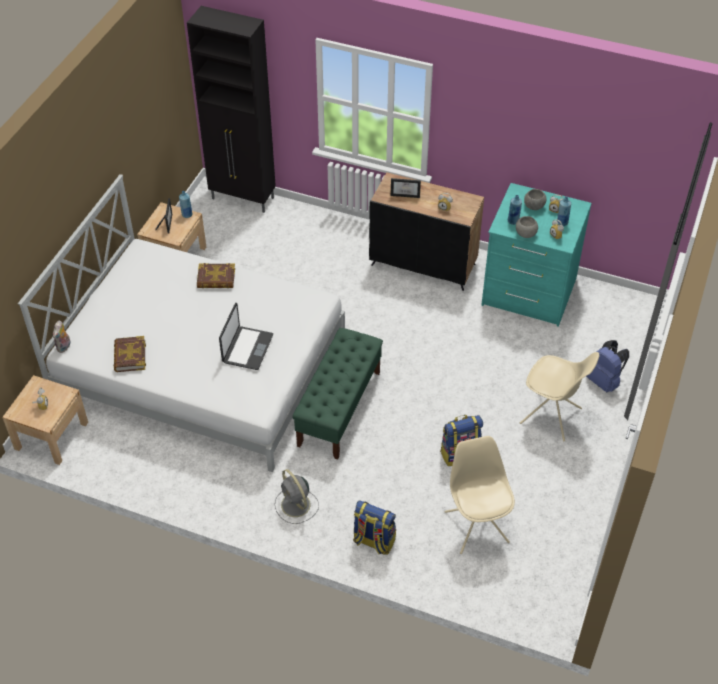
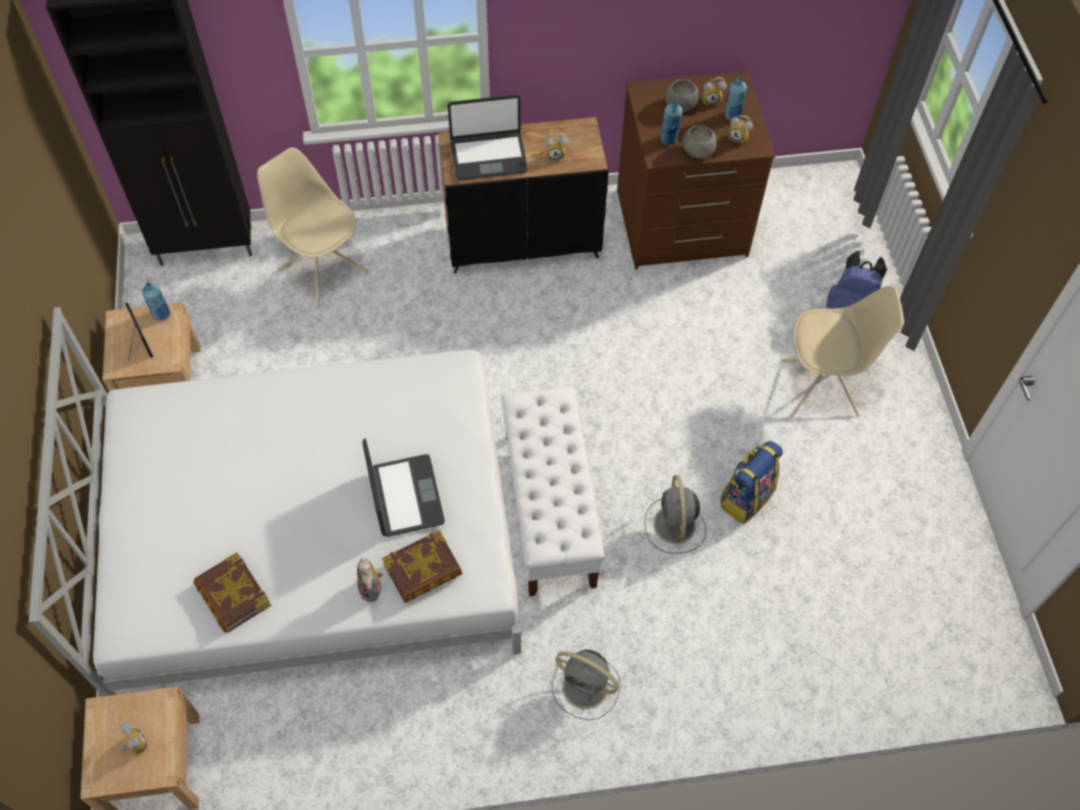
camera: 30 degrees left, 10 degrees up
(64, 347) = (114, 630): plush toy -> plush toy (372, 589)
(216, 279) = (283, 403): book -> book (423, 570)
(339, 408) = (549, 508): green bench -> white bench
(373, 541) = (721, 685): backpack -> none
(405, 449) = (674, 526): none -> grey fan
(406, 194) = (488, 156): picture frame -> laptop
(476, 525) = (833, 592): beige chair -> beige chair (322, 270)
(528, 292) = (681, 225): turquoise dresser -> brown dresser

